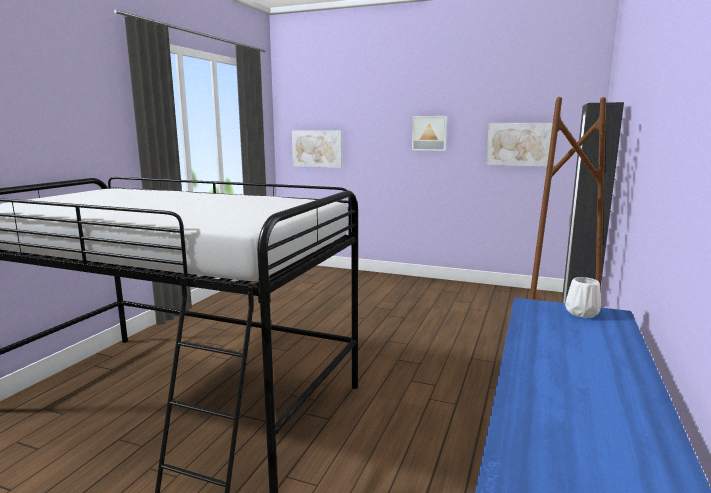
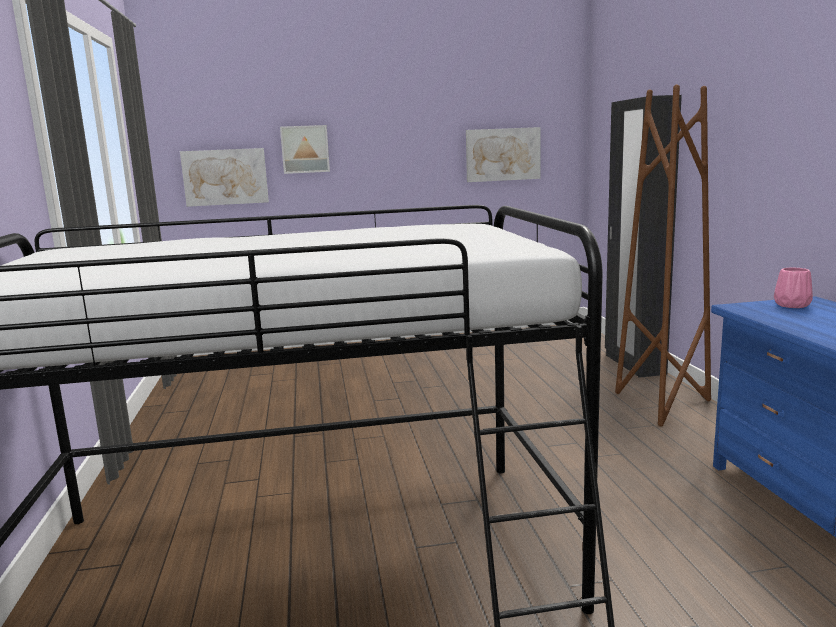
camera: 30 degrees left, 0 degrees up
(429, 133) = (392, 146): picture -> picture (305, 149)
(581, 313) = (791, 305): white vase -> pink vase

